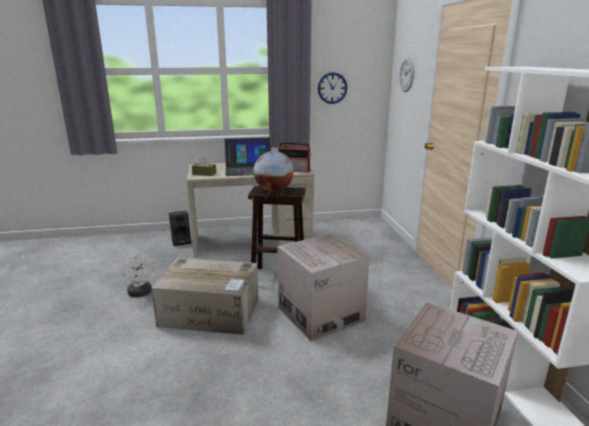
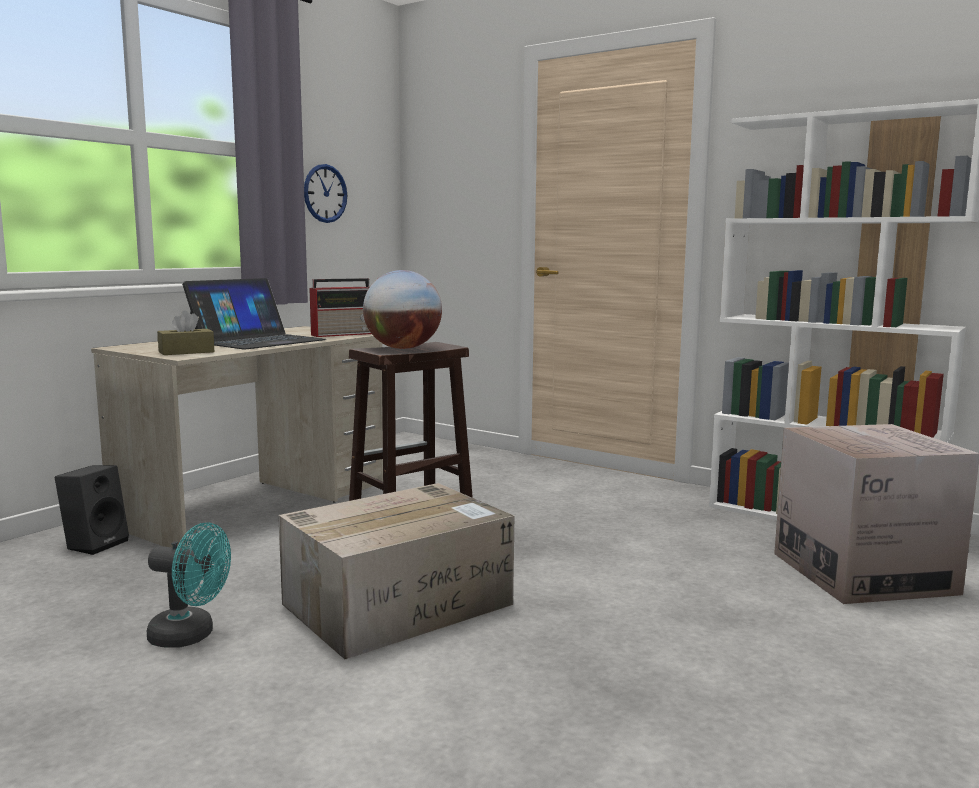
camera: 45 degrees left, 10 degrees down
(141, 293) = (191, 636): white fan -> turquoise fan
(320, 314) = (560, 545): cardboard box -> none
(406, 75) = (452, 172): wall clock -> none

